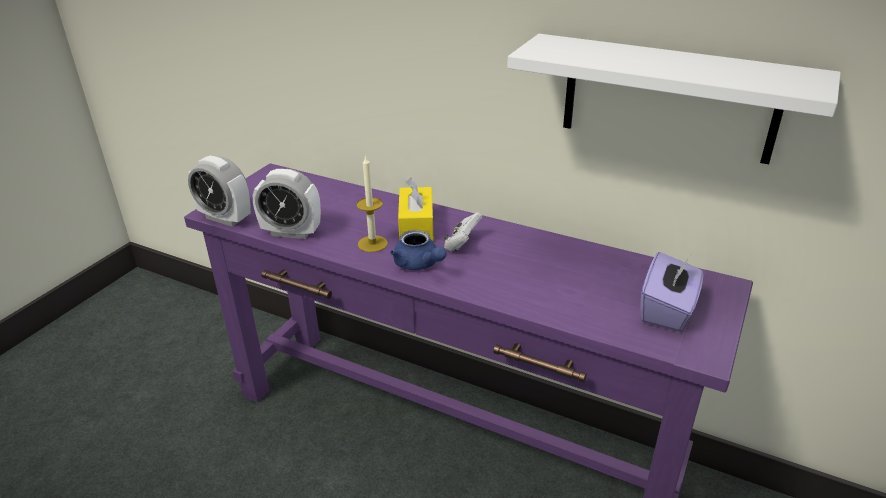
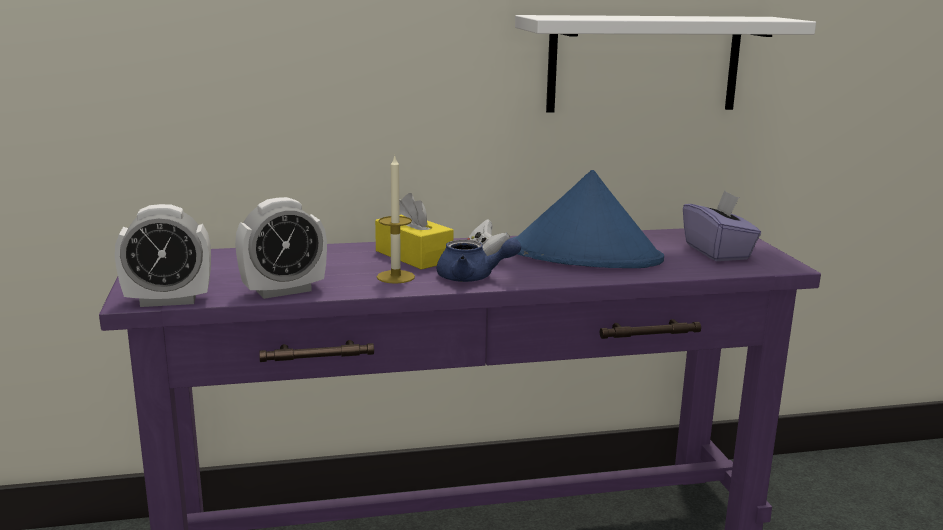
camera: 40 degrees left, 15 degrees down
(541, 270) = (585, 255): none -> blue hat

